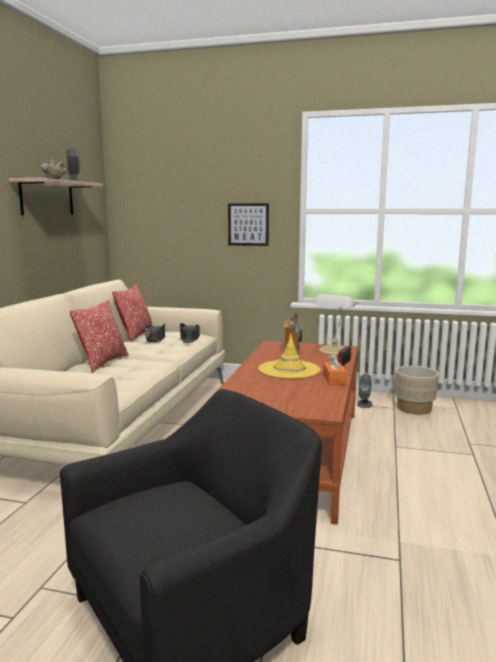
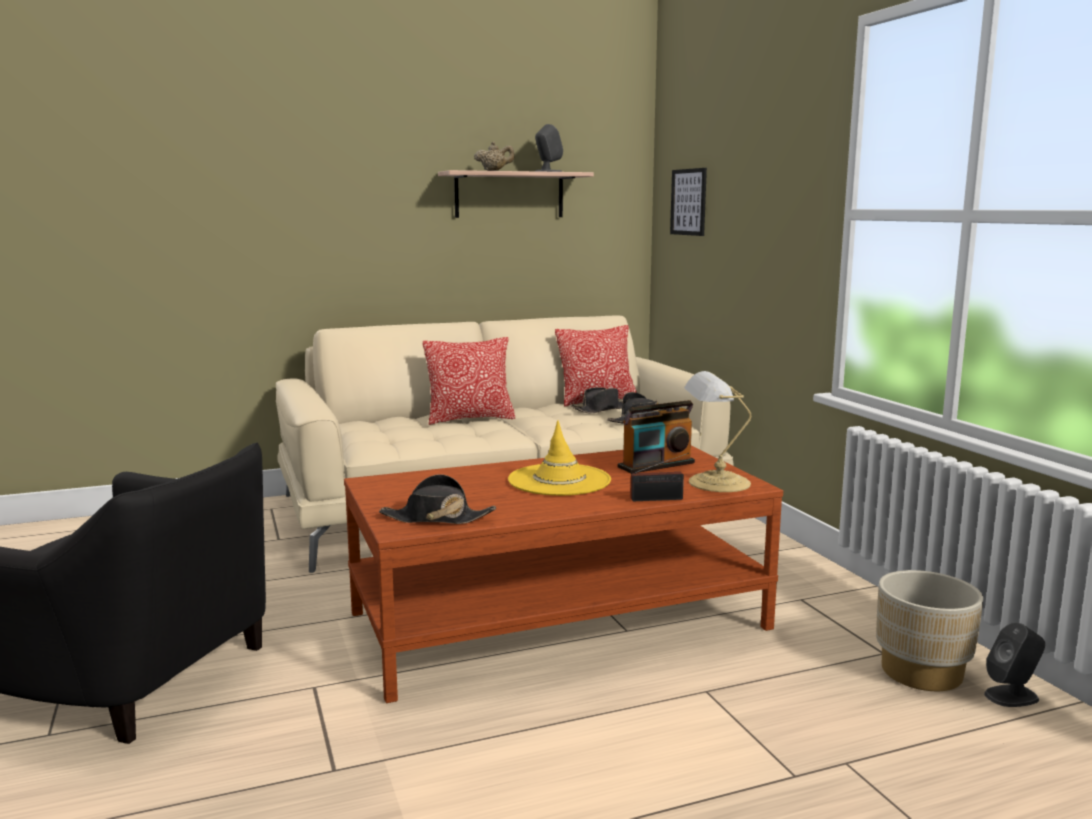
camera: 55 degrees right, 0 degrees up
(248, 224) = (781, 238): picture -> picture (688, 202)
(318, 402) = (437, 518): none -> black hat
(334, 380) = (554, 508): orange tissue box -> none
(364, 404) = (848, 624): grey speaker -> grey speaker (1012, 696)

